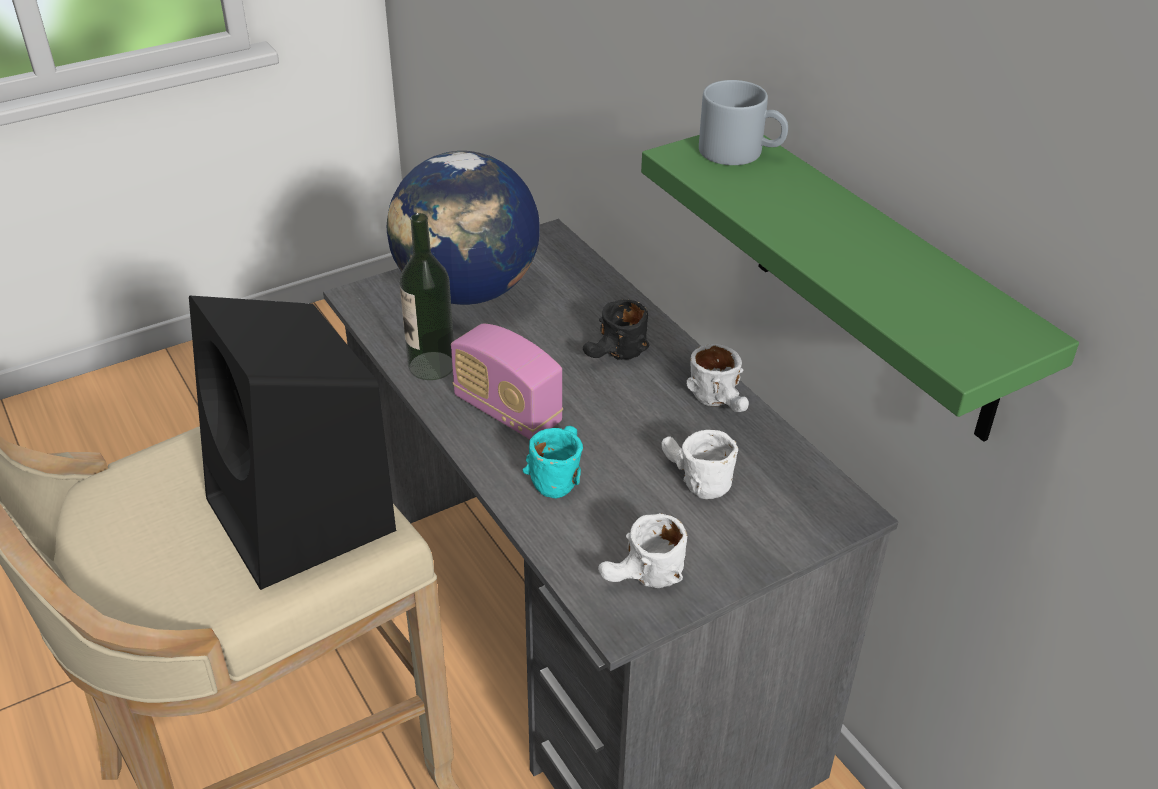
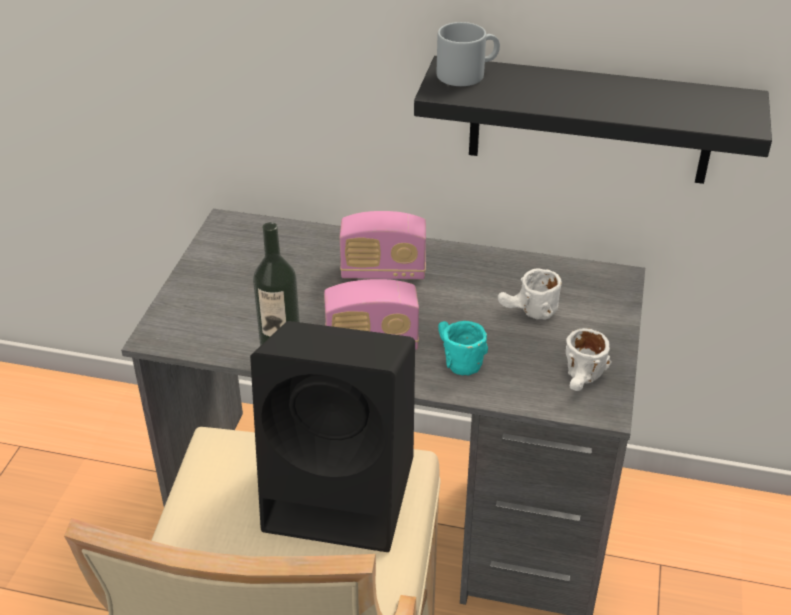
camera: 45 degrees left, 0 degrees up
(467, 291) = (228, 288): globe -> none
(615, 356) = (383, 272): black mug -> radio
(722, 403) = (480, 261): white mug -> none
(877, 283) = (590, 121): green shelf -> black shelf

